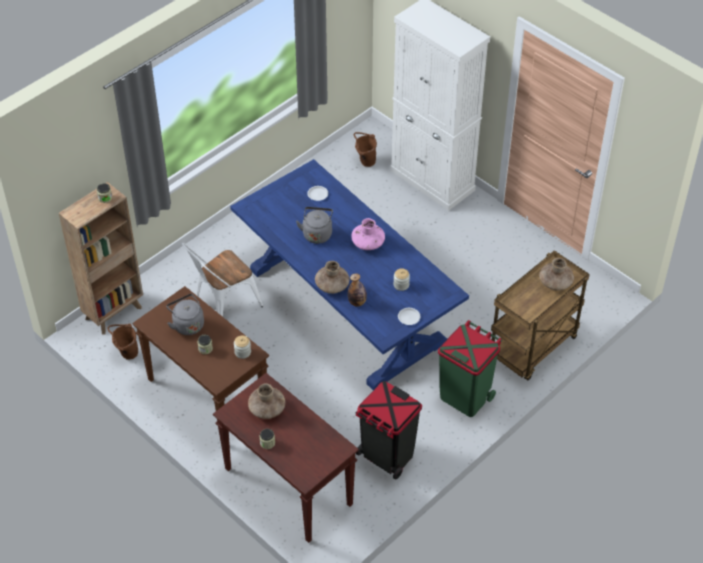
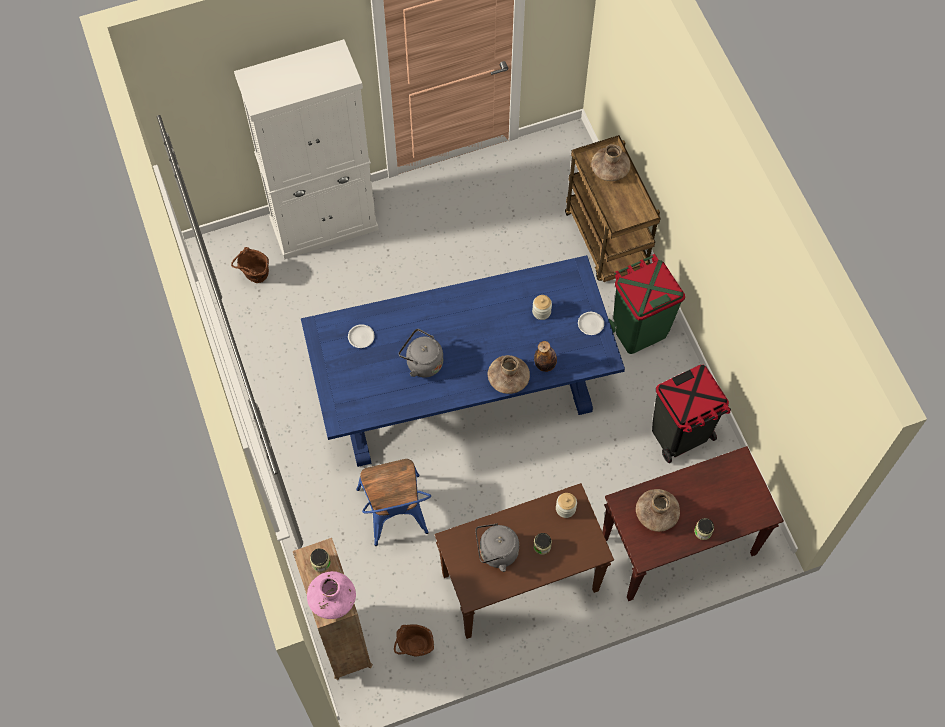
camera: 65 degrees left, 15 degrees up
(223, 306) = (396, 516): white chair -> blue chair
(368, 243) = (463, 317): pink vase -> pink vase (332, 599)

